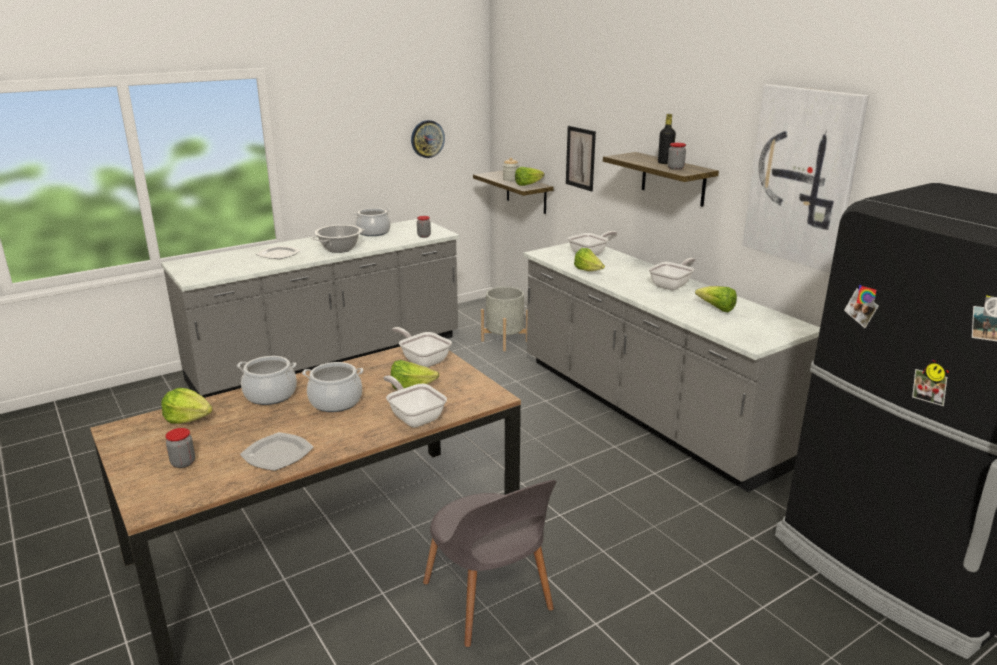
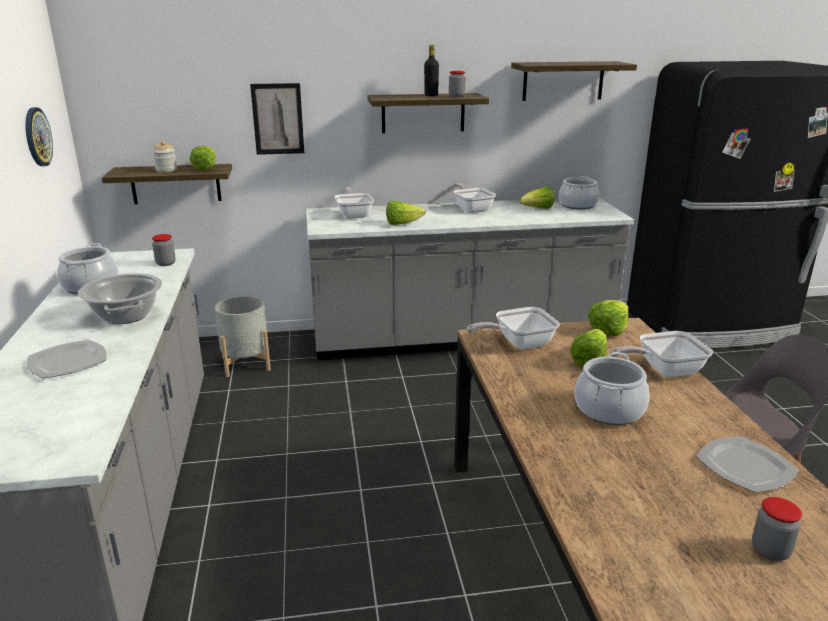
camera: 65 degrees left, 0 degrees up
(188, 418) = (623, 537): lettuce -> lettuce (608, 329)
(270, 395) = (568, 454): cooking pot -> cooking pot (577, 205)
(802, 177) = (563, 81): picture -> shelf

